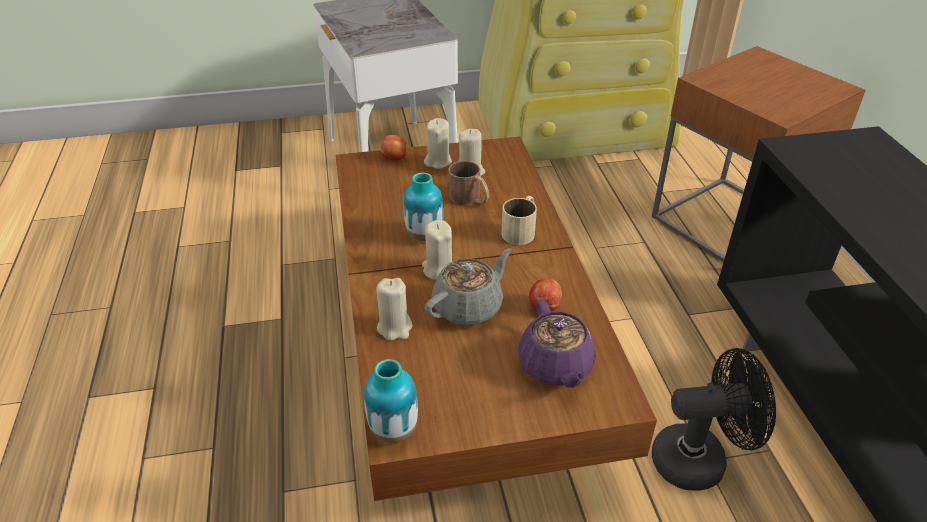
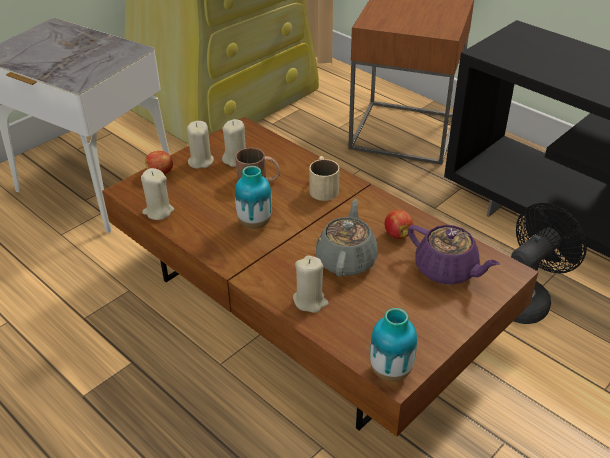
camera: 35 degrees left, 0 degrees up
(438, 269) = (294, 243): beige candle -> beige candle (158, 211)

